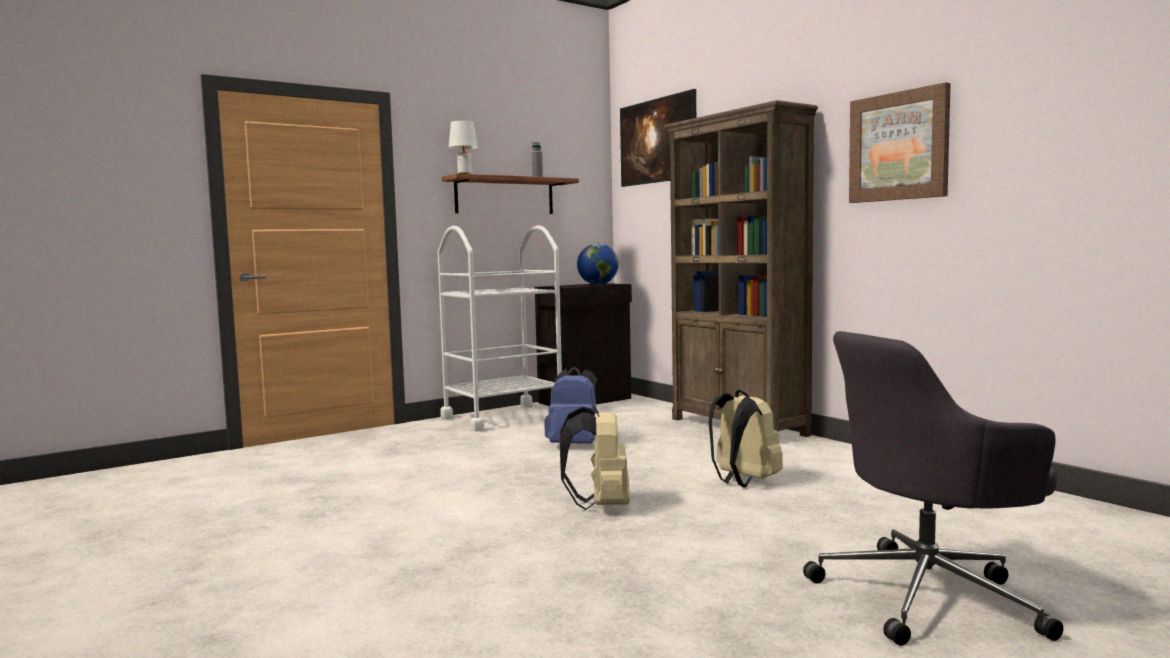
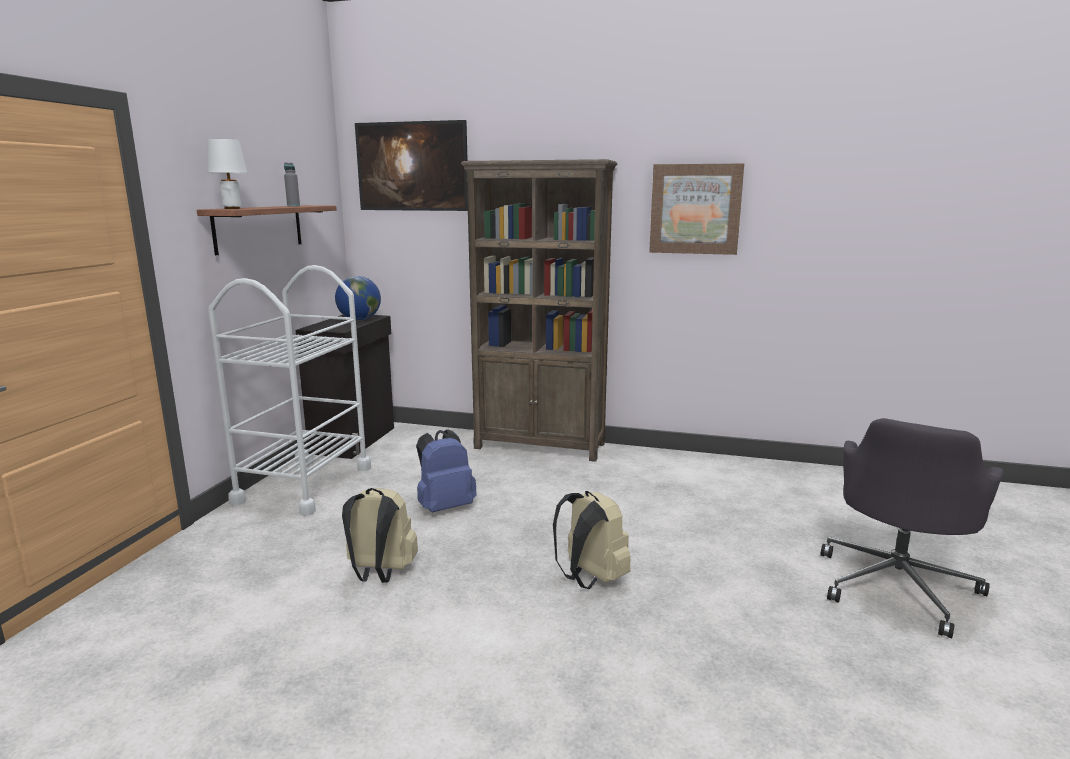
camera: 40 degrees left, 10 degrees up
(743, 482) = (641, 511): beige backpack -> beige backpack (380, 574)

